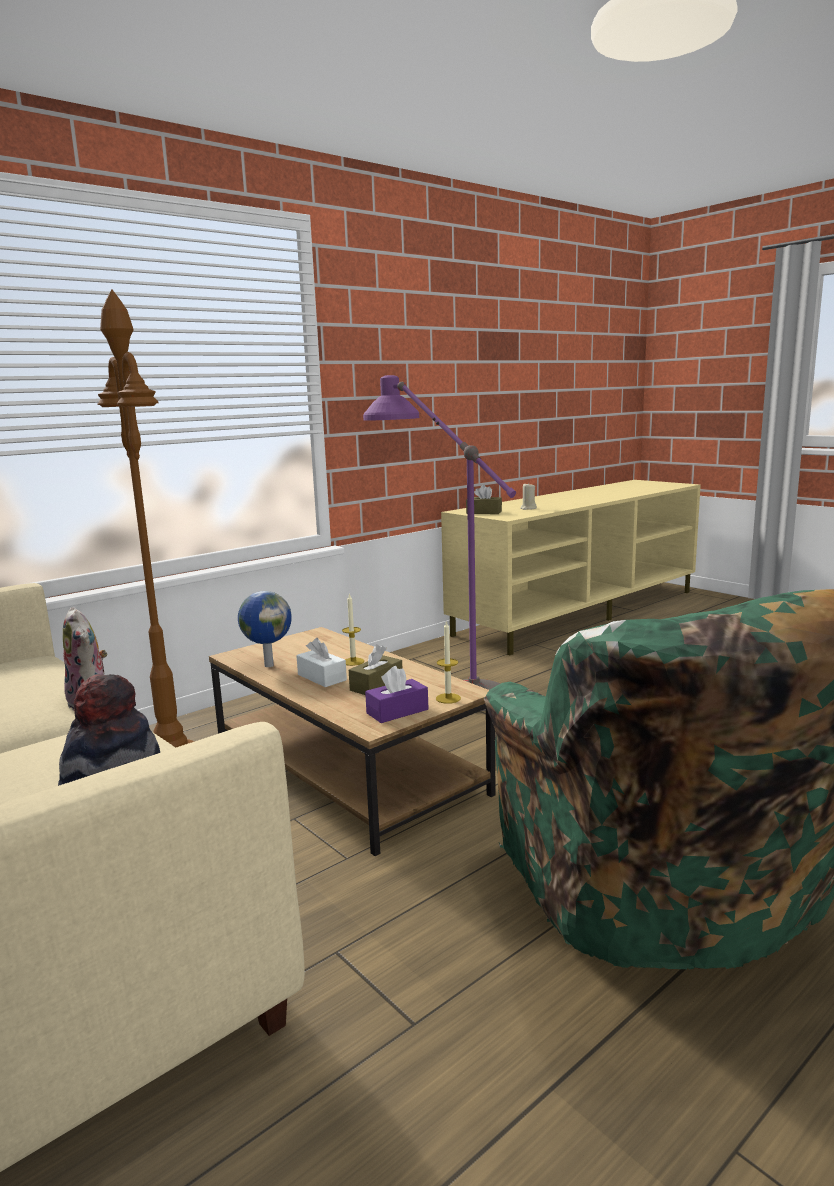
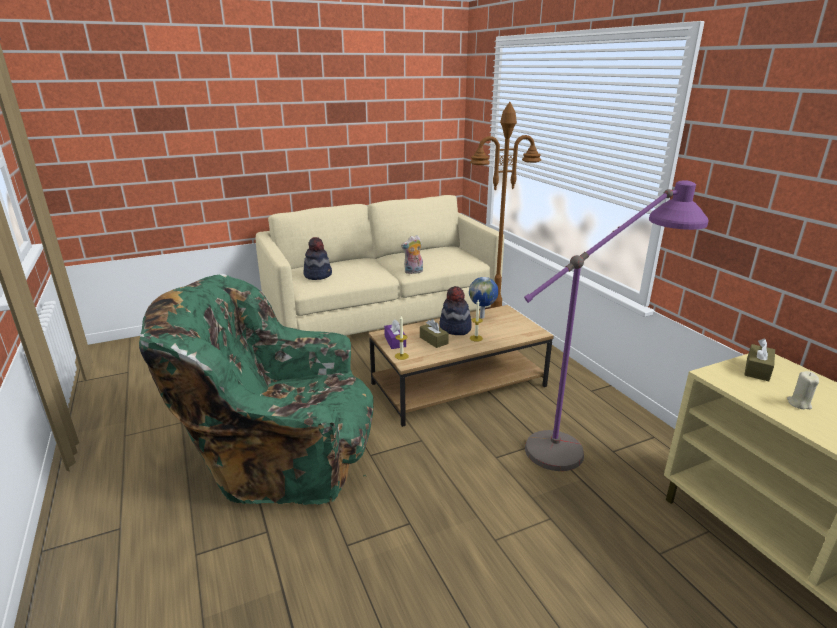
camera: 105 degrees right, 10 degrees up
(322, 677) = (455, 328): white tissue box -> hat

